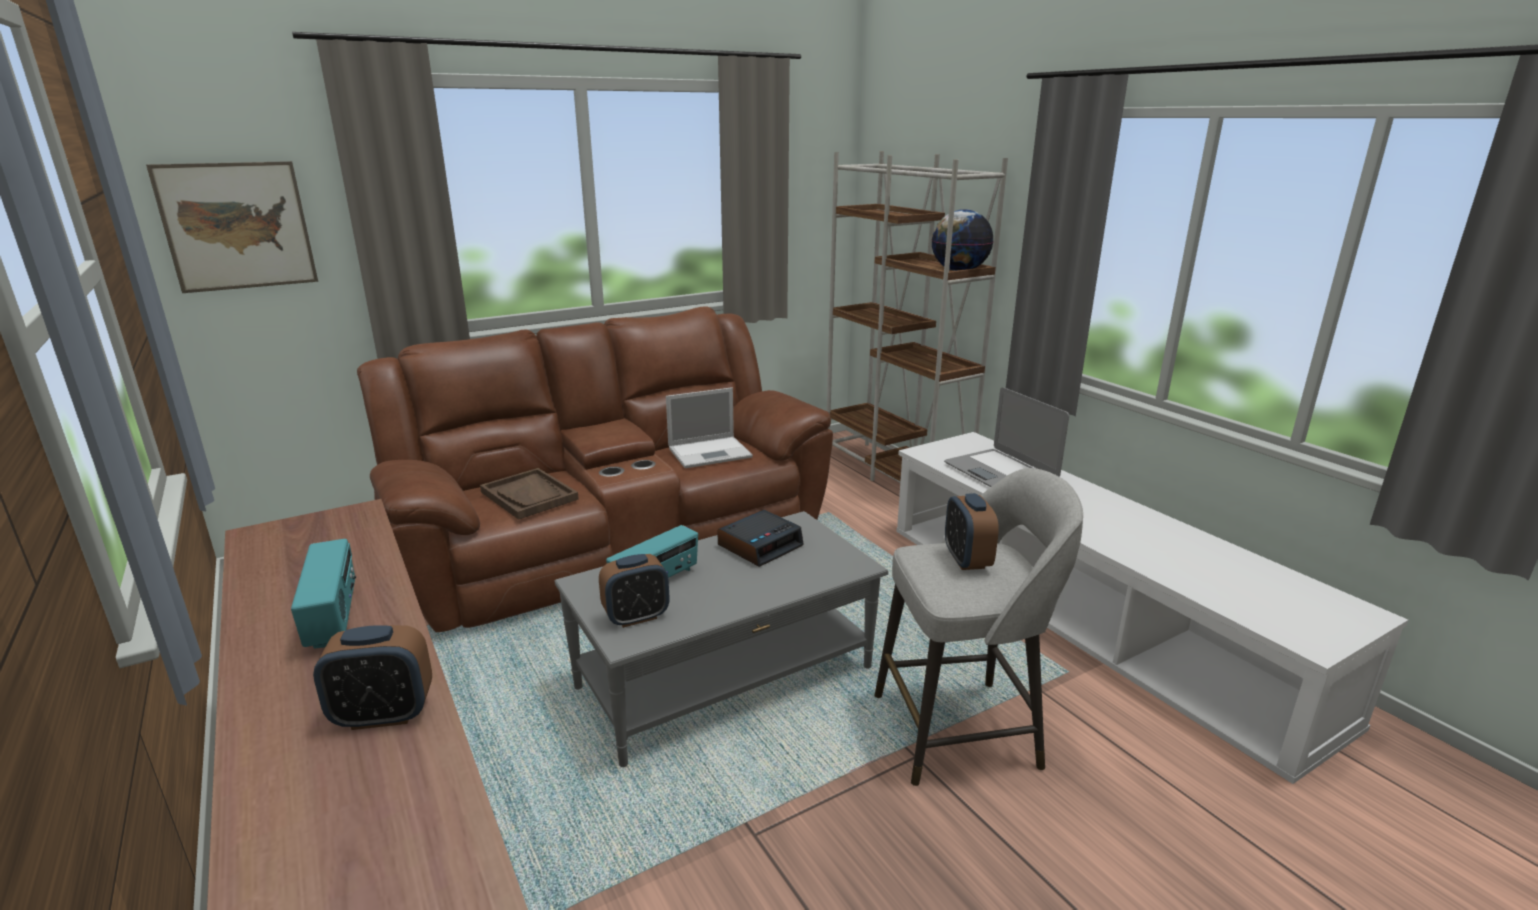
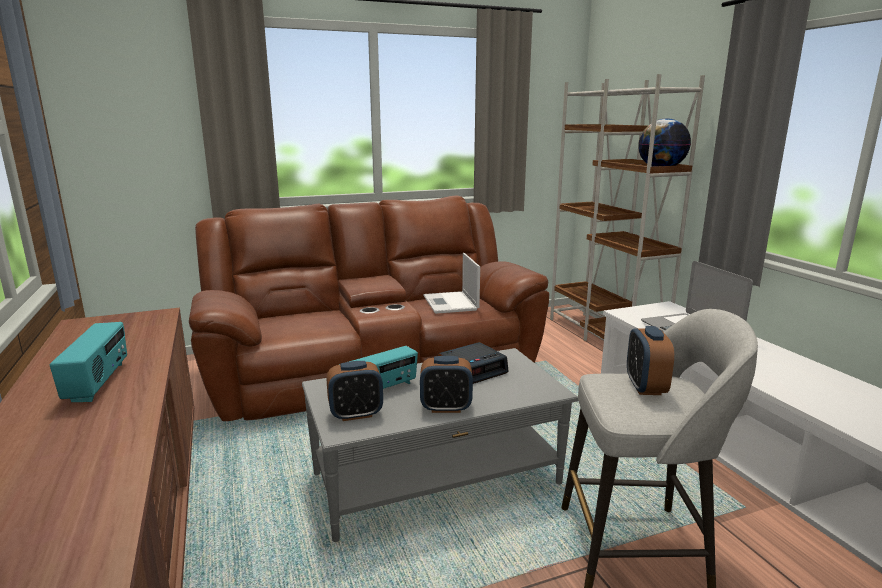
camera: 10 degrees right, 5 degrees down
(237, 226) = (124, 119): picture -> none
(384, 715) = (93, 457): alarm clock -> alarm clock (446, 408)
(529, 496) = (305, 323): brown tray -> none
(711, 452) = (451, 303): laptop -> laptop turned 90 degrees clockwise

